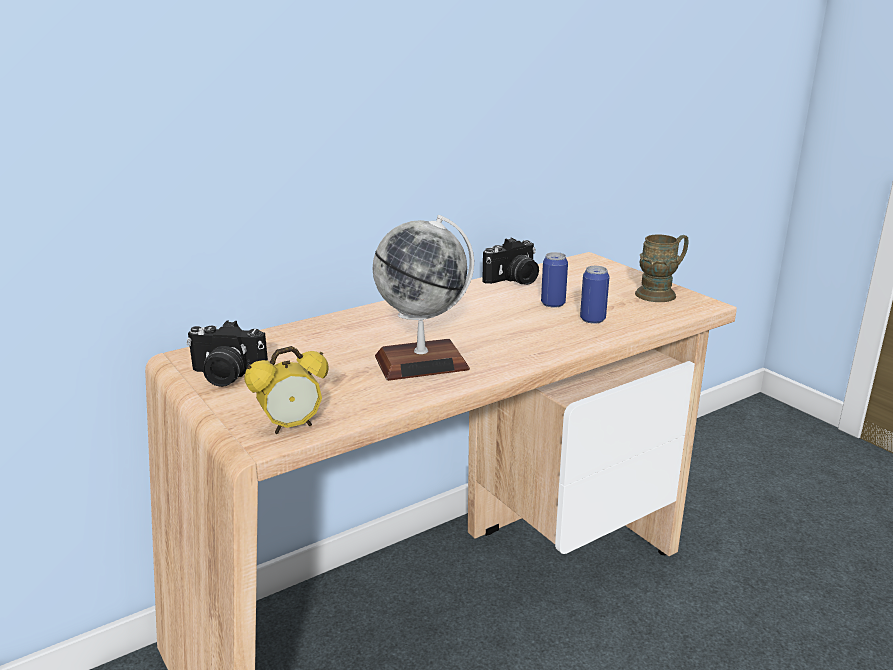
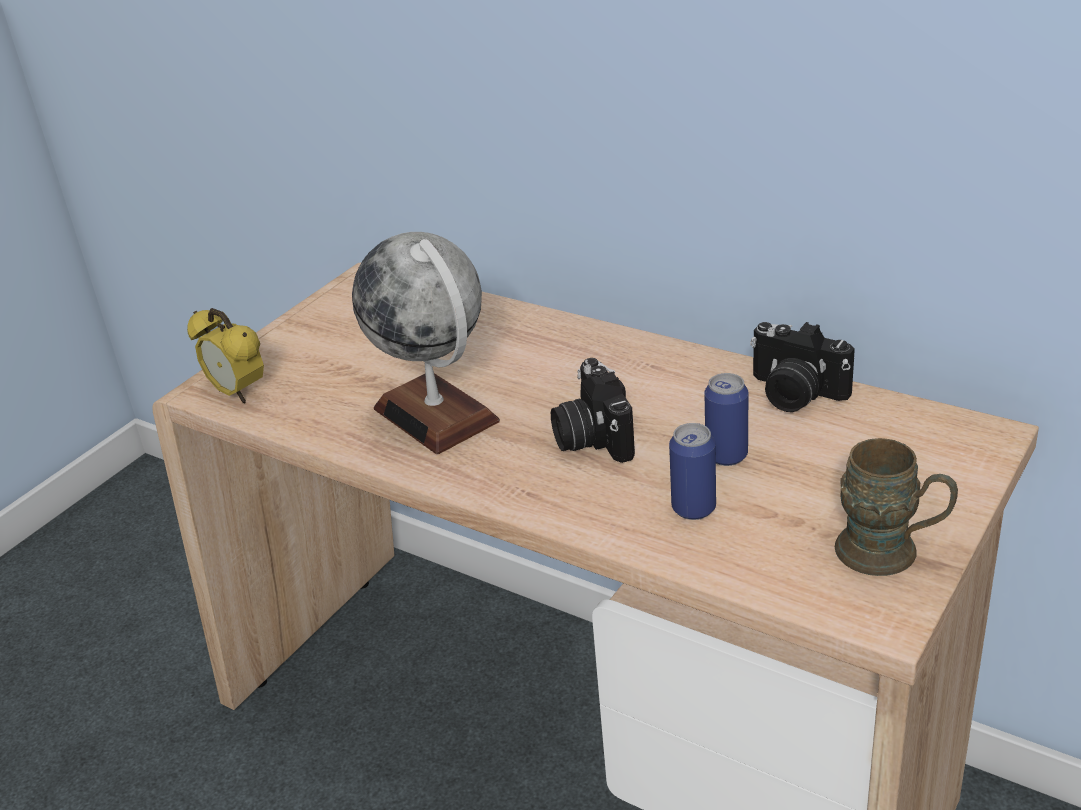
camera: 70 degrees right, 10 degrees up
(226, 376) = (330, 316): camera -> camera (591, 438)

